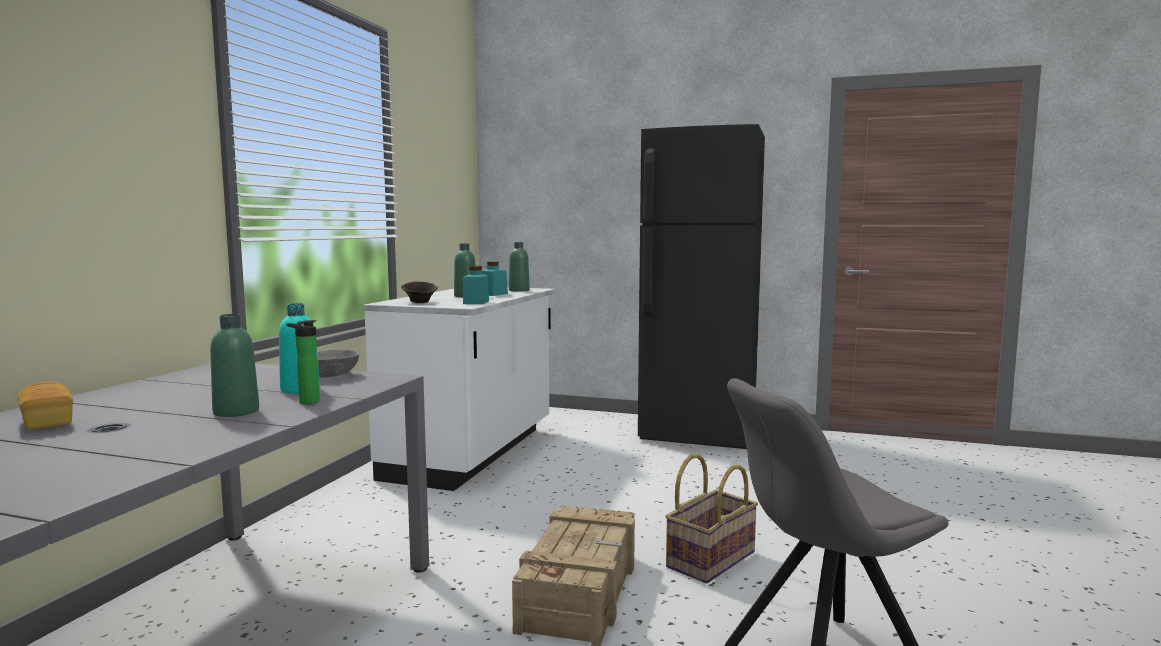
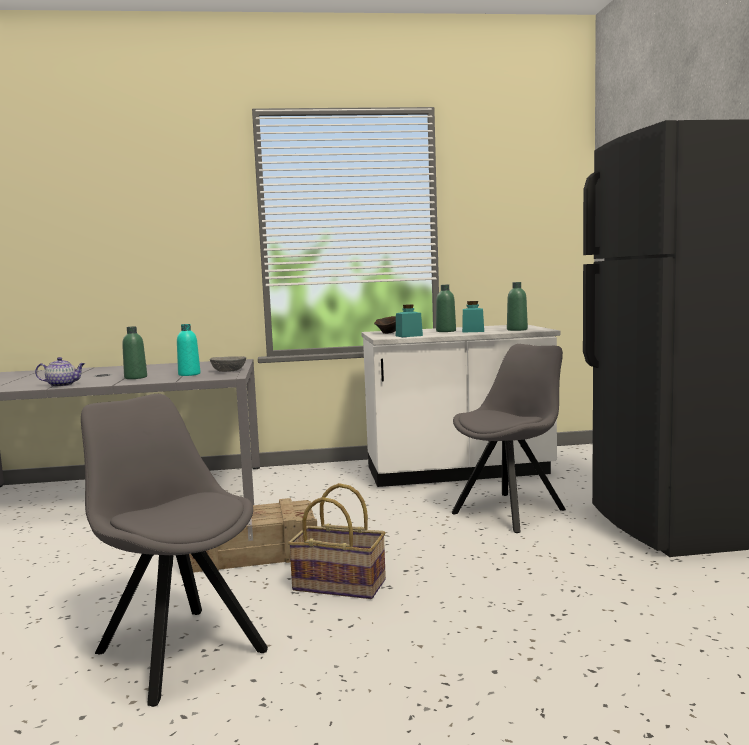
camera: 65 degrees right, 0 degrees up
(47, 422) = (107, 370): bread -> none
(175, 453) = (63, 385): none -> teapot
(306, 402) = (160, 379): bottle -> none
(607, 462) = (510, 511): none -> grey chair

